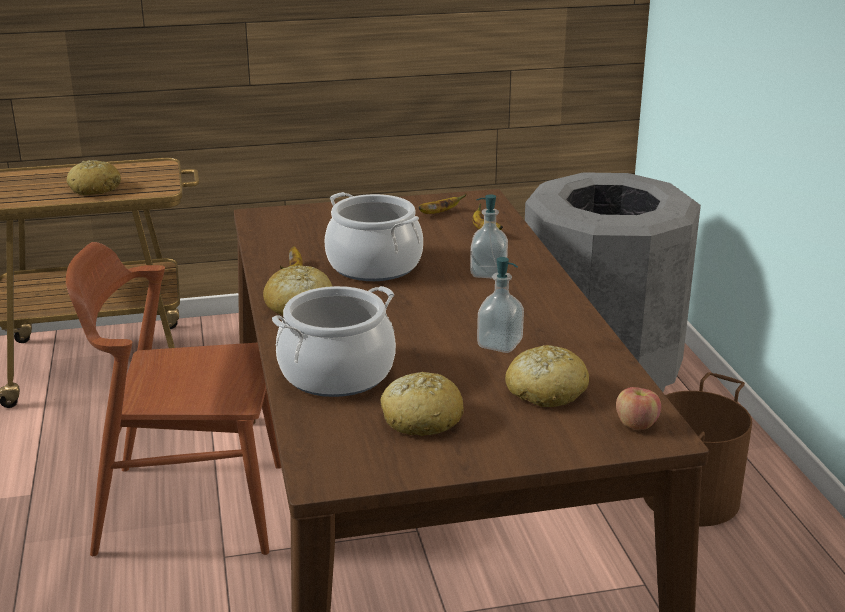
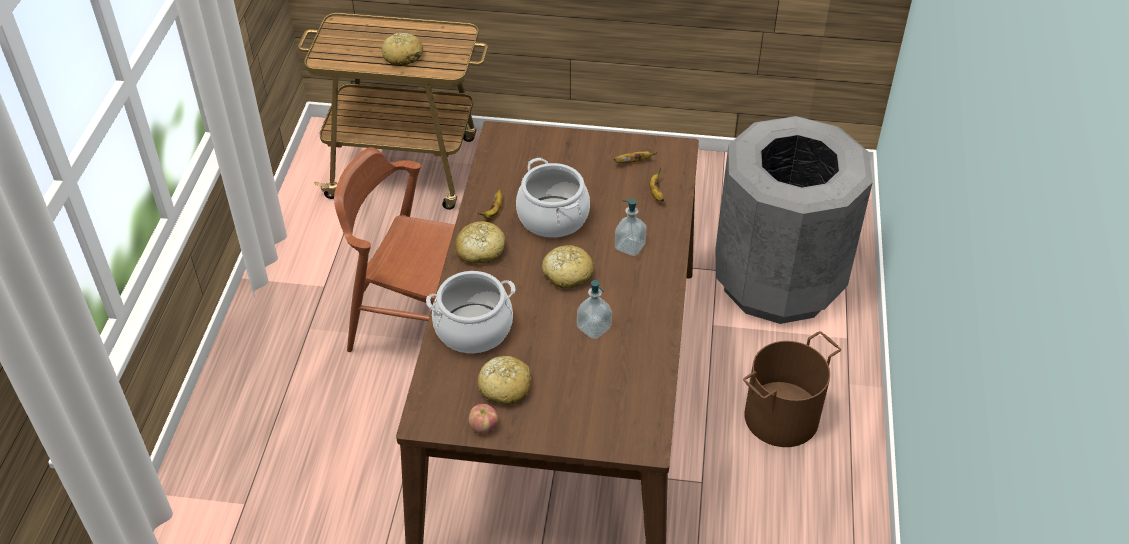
camera: 20 degrees right, 20 degrees up
(545, 391) = (597, 383): bread -> bread (567, 274)
(636, 425) = (636, 431): apple -> apple (483, 427)

